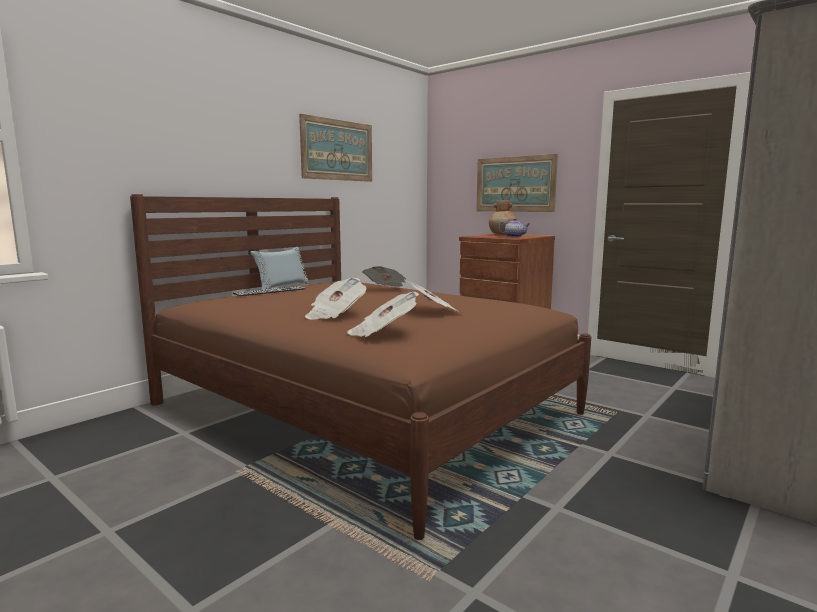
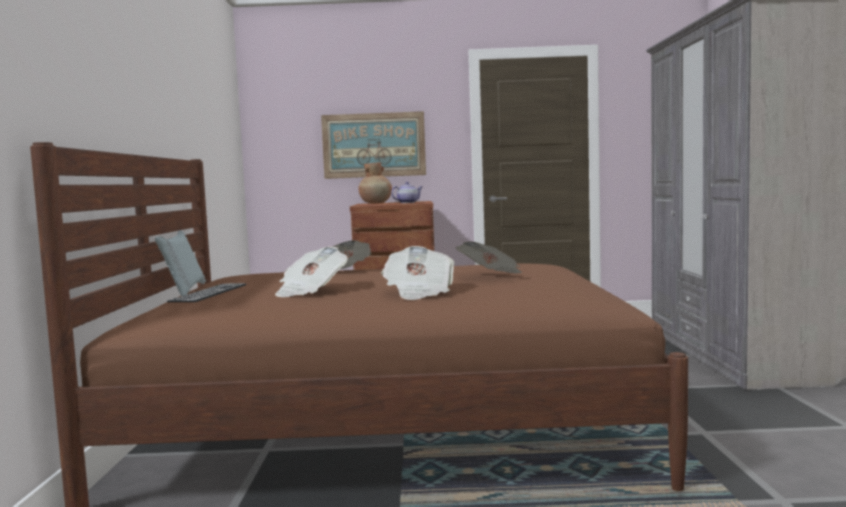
camera: 40 degrees left, 5 degrees down
(337, 150) = (187, 93): picture -> none
(383, 333) = (533, 295): newspaper -> newspaper (310, 292)

